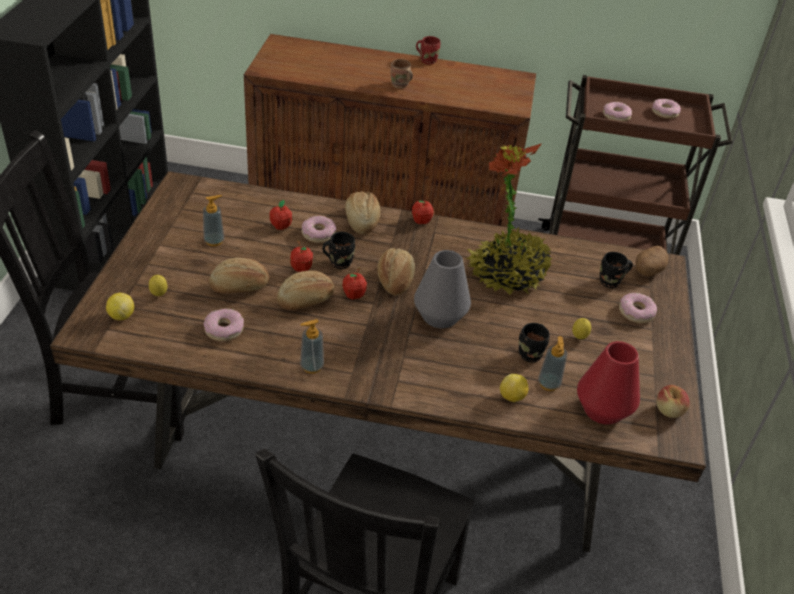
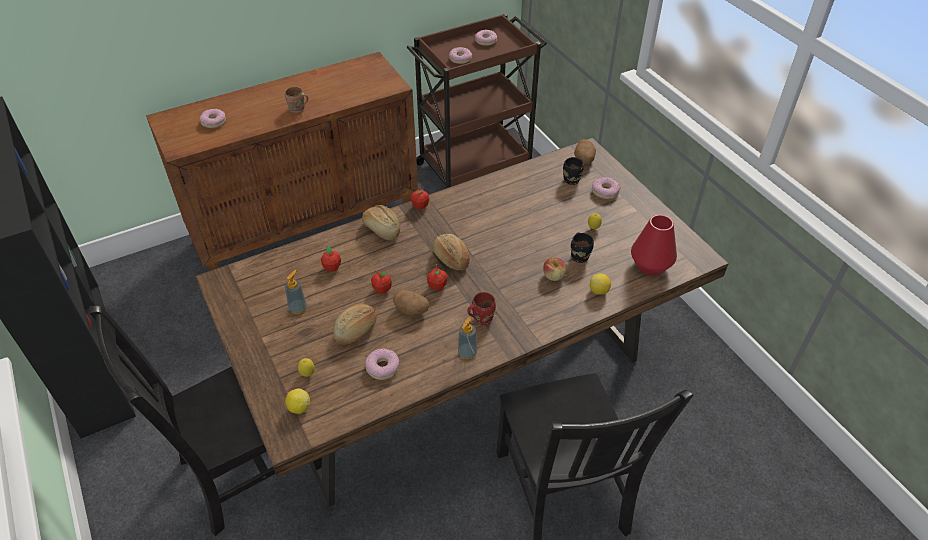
camera: 35 degrees left, 5 degrees up
(306, 300) = (412, 310): bread -> potato
(318, 234) = (364, 257): donut -> donut (213, 122)
(339, 262) = (401, 269): black mug -> none
(427, 60) = (294, 78): red mug -> red mug (481, 317)
(440, 316) = (504, 266): grey vase -> none
(507, 274) = (511, 211): potted plant -> none
(549, 384) = (608, 269): soap dispenser -> none
(669, 411) = (681, 243): apple -> apple (554, 276)

